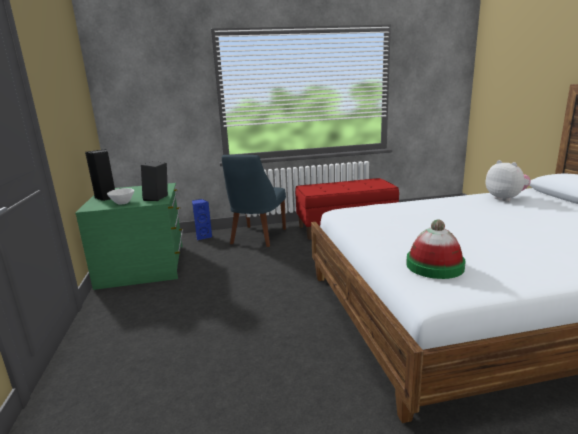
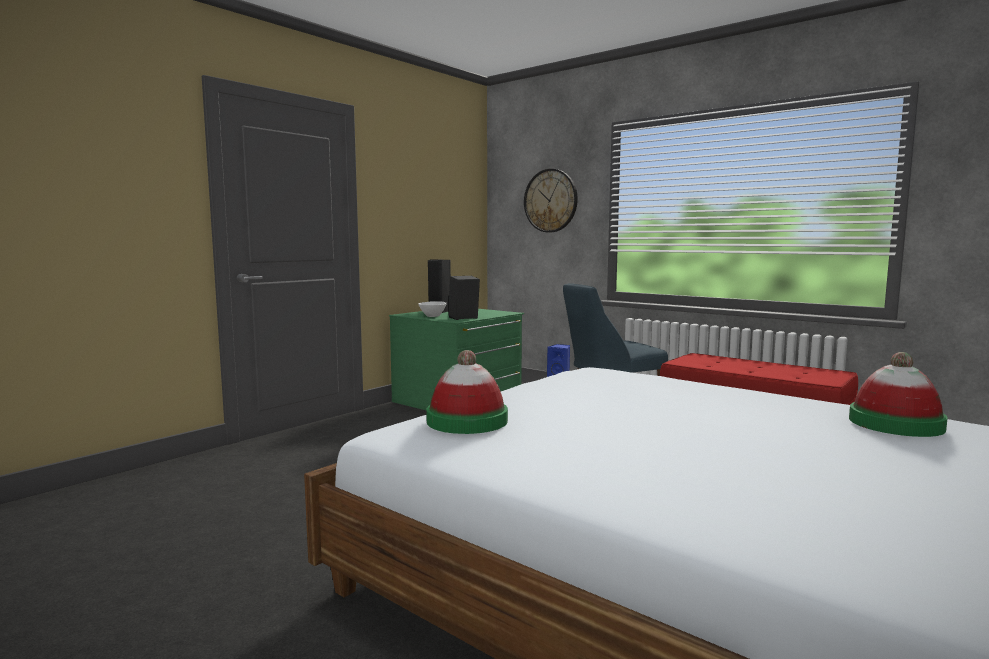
camera: 50 degrees right, 10 degrees down
(162, 89) = (550, 200): none -> wall clock
(505, 198) = (895, 423): plush toy -> hat

